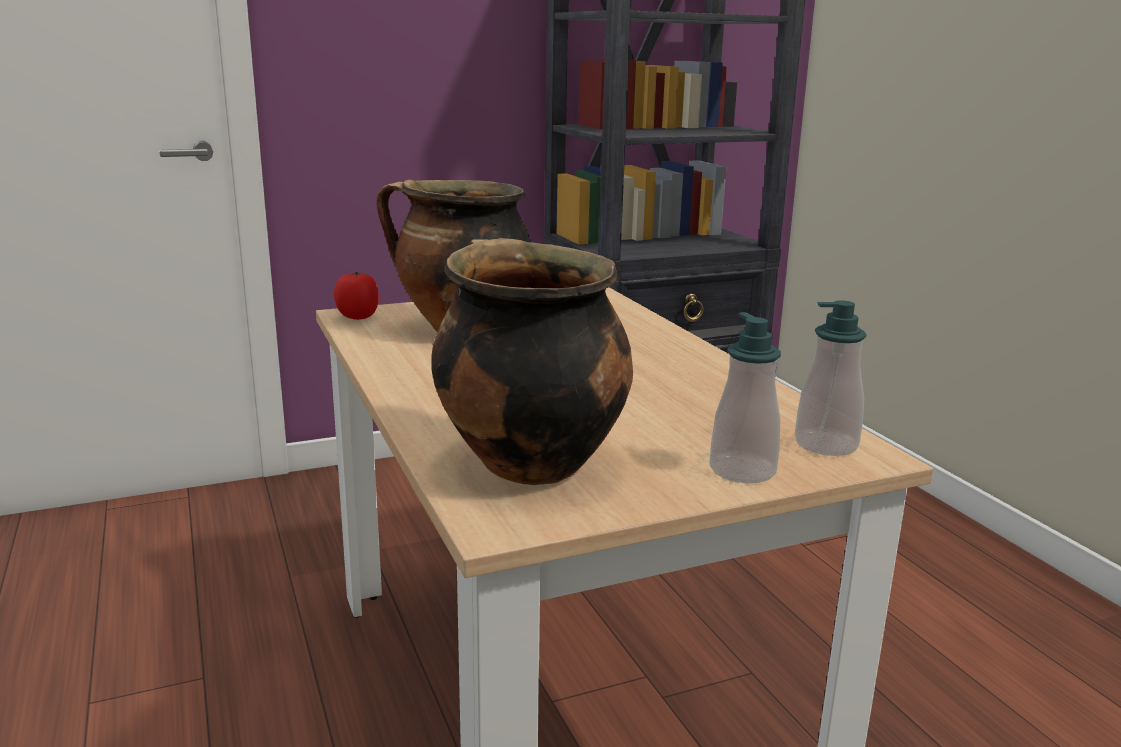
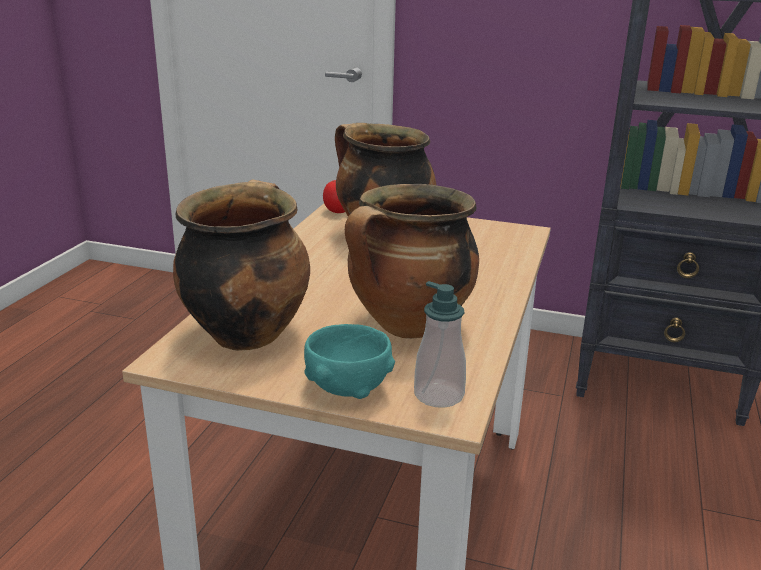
camera: 40 degrees right, 5 degrees up
(674, 399) = (409, 327): none -> cooking pot
(742, 470) = (347, 387): soap dispenser -> turquoise bowl

